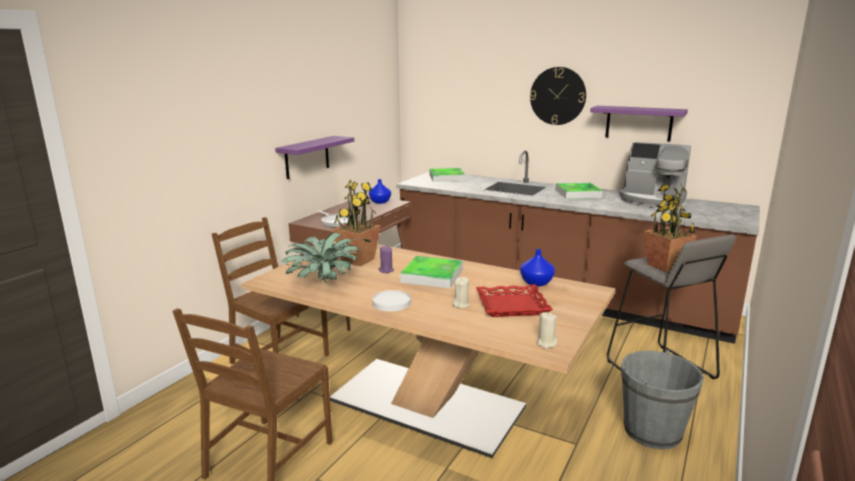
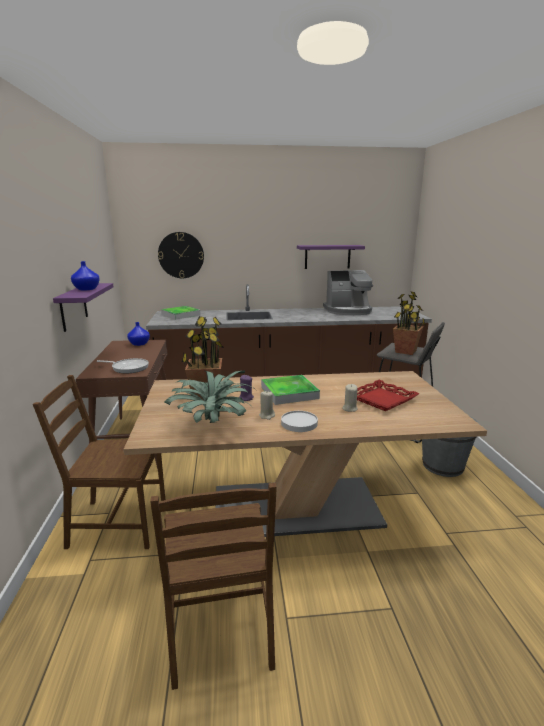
camera: 35 degrees left, 0 degrees up
(536, 283) = (366, 379): blue vase -> blue vase (86, 289)
(546, 343) = (448, 418): beige candle -> beige candle (267, 416)
(557, 96) = (266, 239): wall clock -> wall clock (181, 255)
(578, 193) = (297, 313): tray -> none

